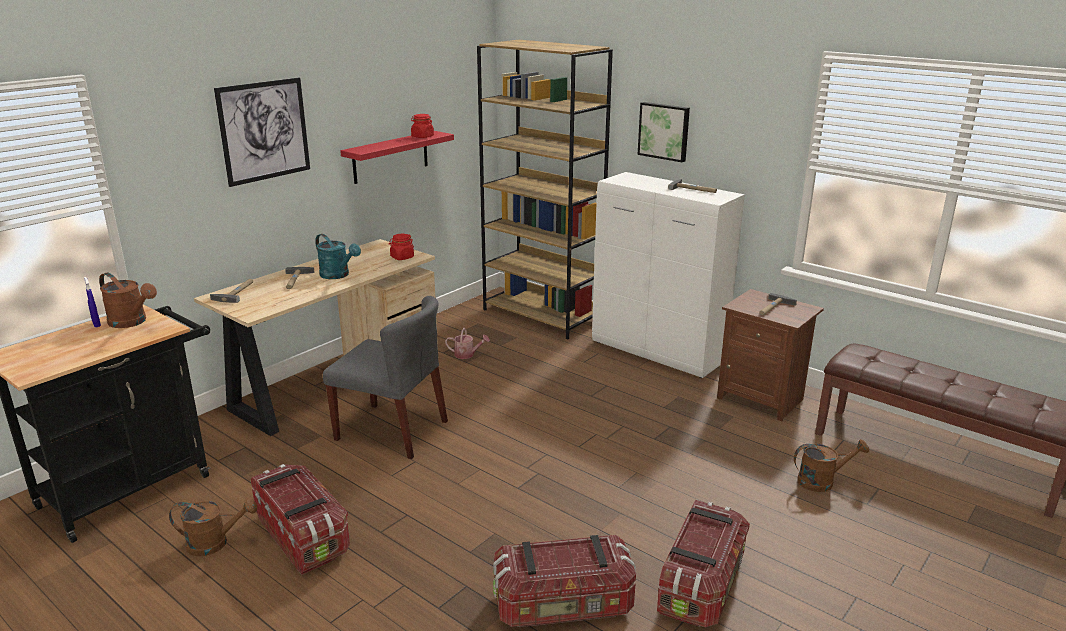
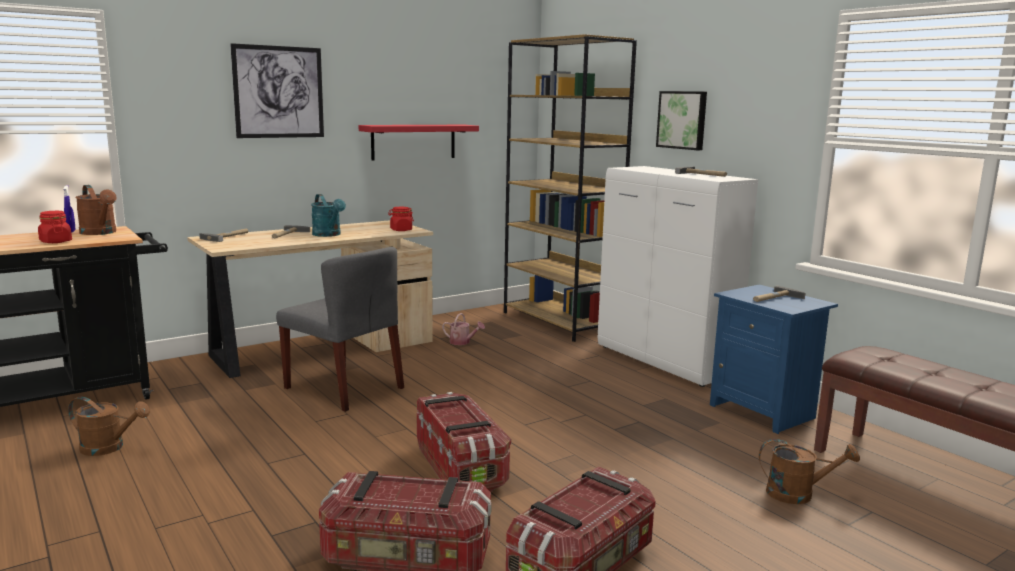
camera: 15 degrees right, 10 degrees down
(303, 536) = (192, 455): storage box -> storage box (460, 467)
(422, 136) = (446, 124): red jar -> red jar (55, 241)
(761, 398) = (763, 411): brown nightstand -> blue nightstand

